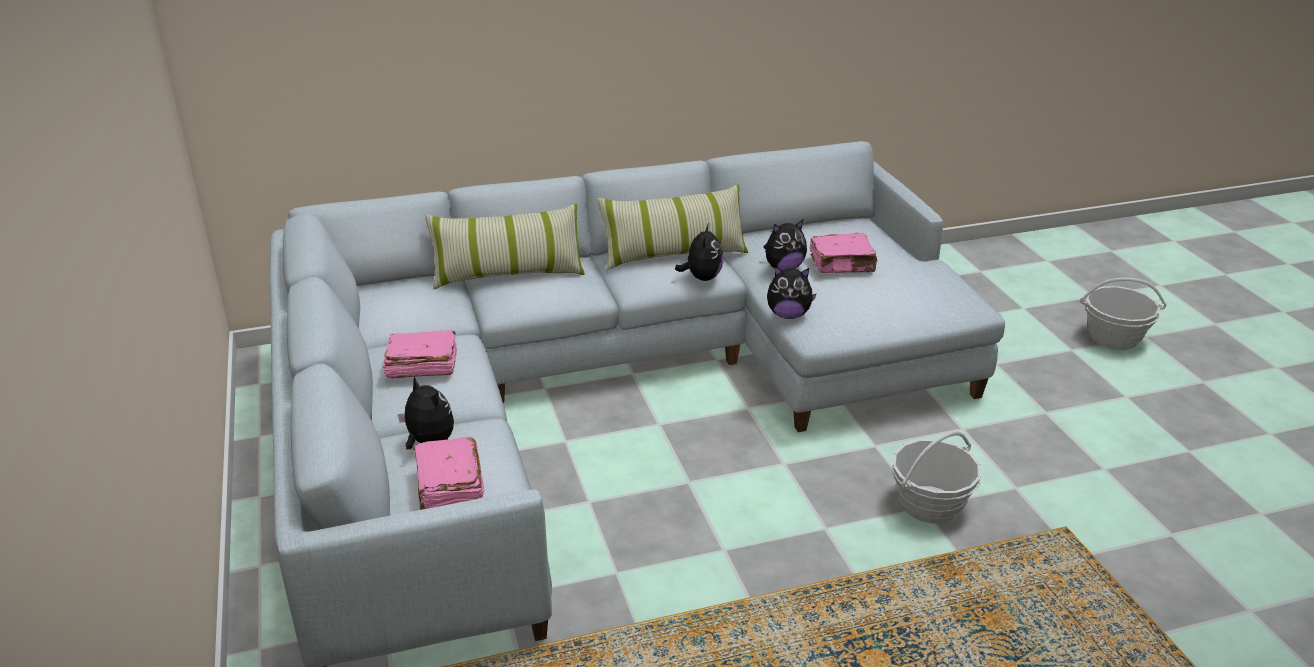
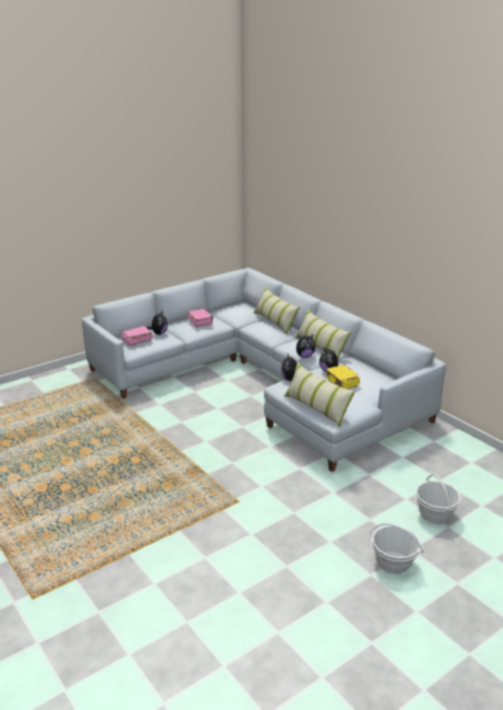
camera: 70 degrees right, 5 degrees down
(842, 265) = (342, 382): pink book -> yellow book
(918, 314) = (316, 408): none -> pillow
(930, 504) = (235, 464): basket -> basket (393, 562)

